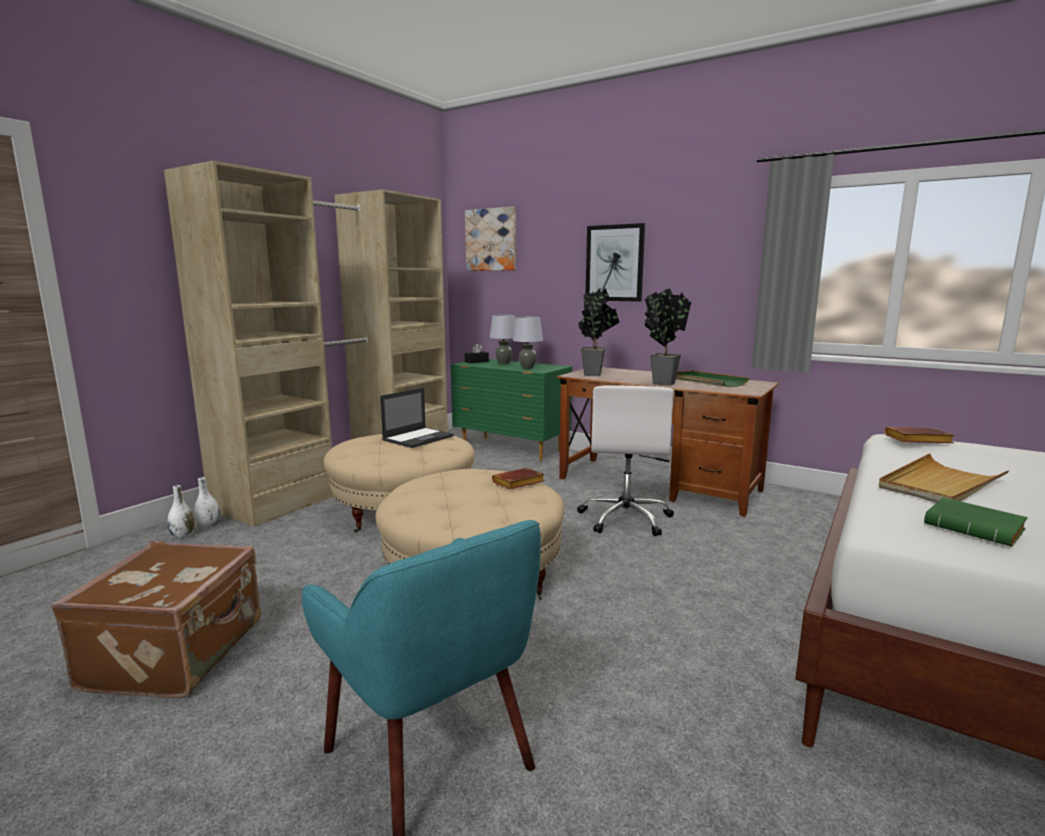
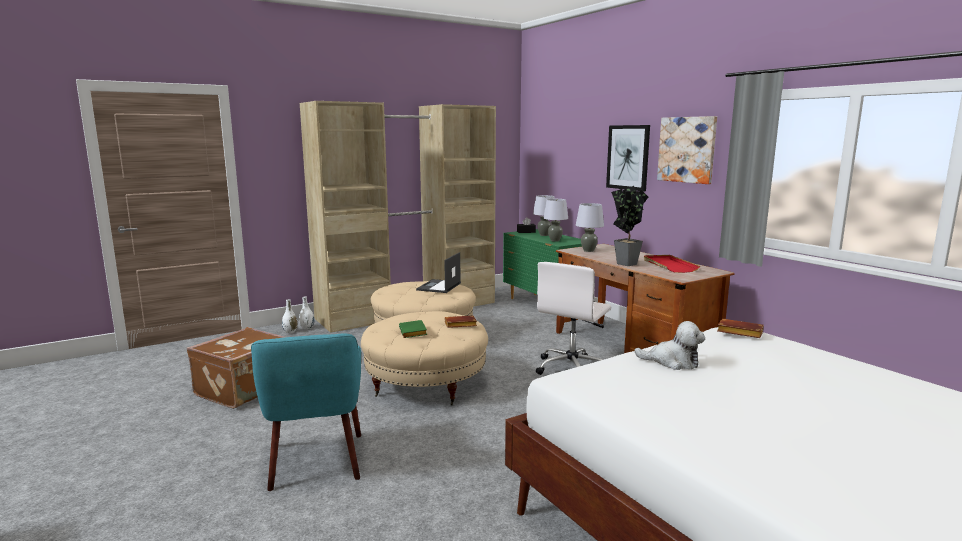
camera: 25 degrees right, 0 degrees up
(418, 438) = (439, 287): laptop -> laptop turned 135 degrees clockwise
(491, 240) = (547, 133): picture -> picture (687, 149)
(594, 374) = (588, 250): potted plant -> grey table lamp
(707, 381) = (669, 265): green tray -> red tray
(940, 484) = (672, 362): beige tray -> plush toy
(976, 529) = (622, 387): green book -> green book (414, 332)

